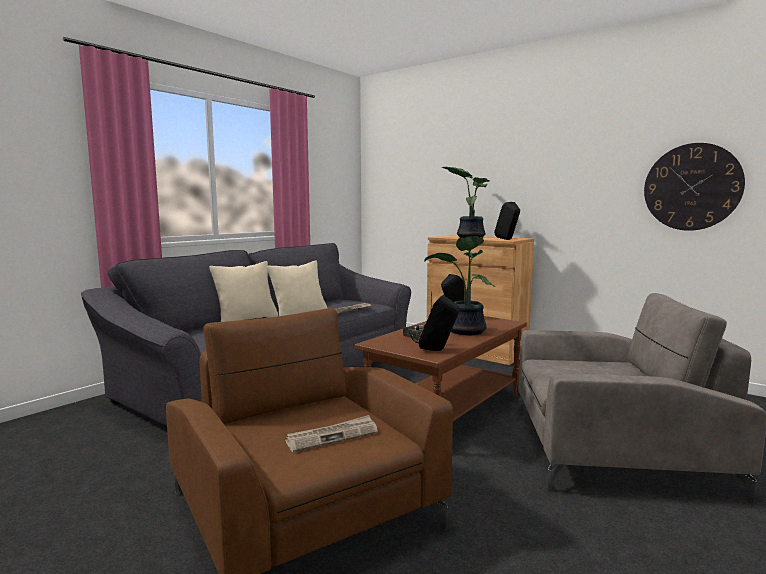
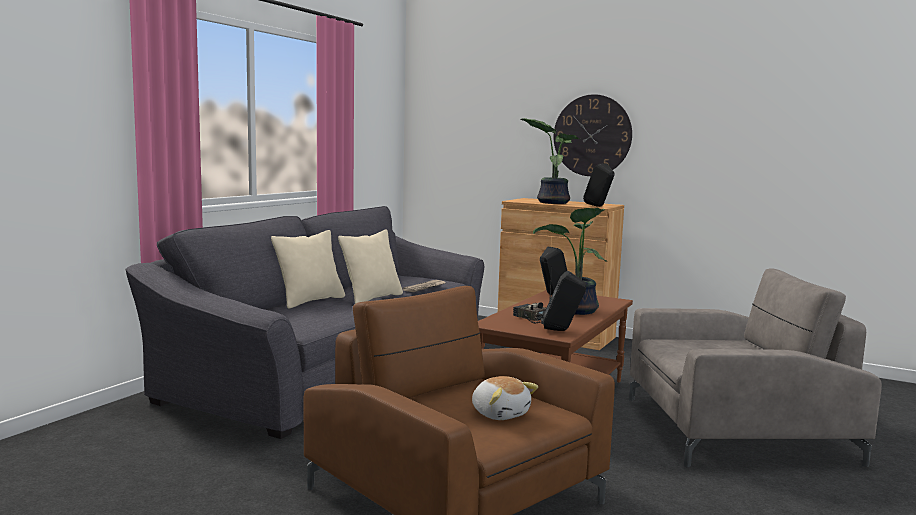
camera: 10 degrees left, 0 degrees up
(332, 436) = (500, 413): newspaper -> plush toy
(692, 187) = (795, 155): wall clock -> wall clock (592, 135)

